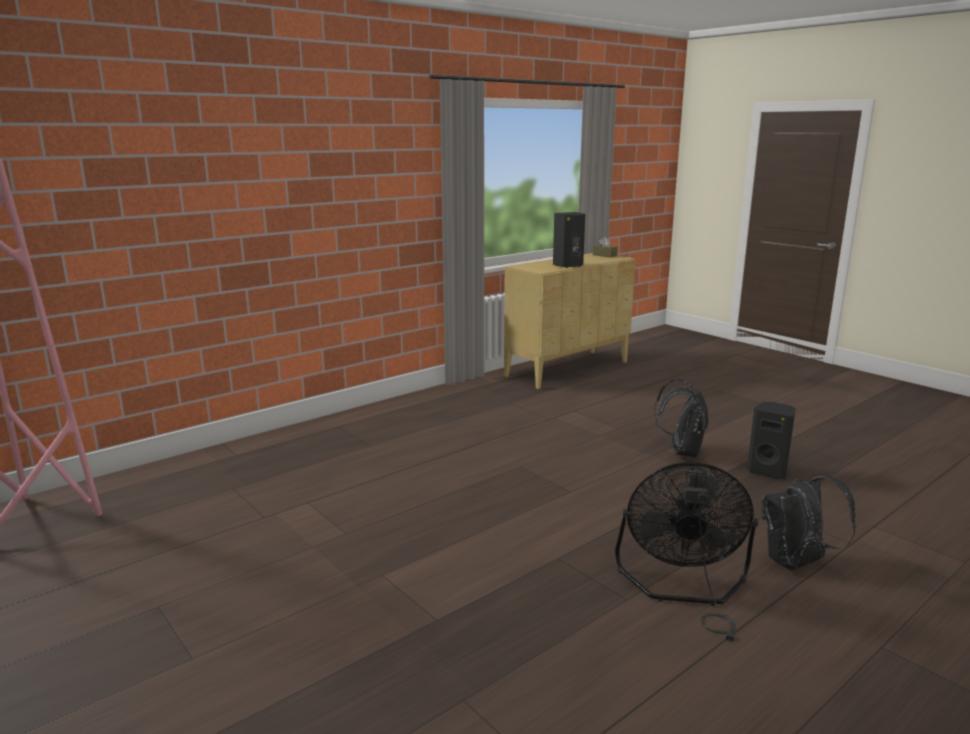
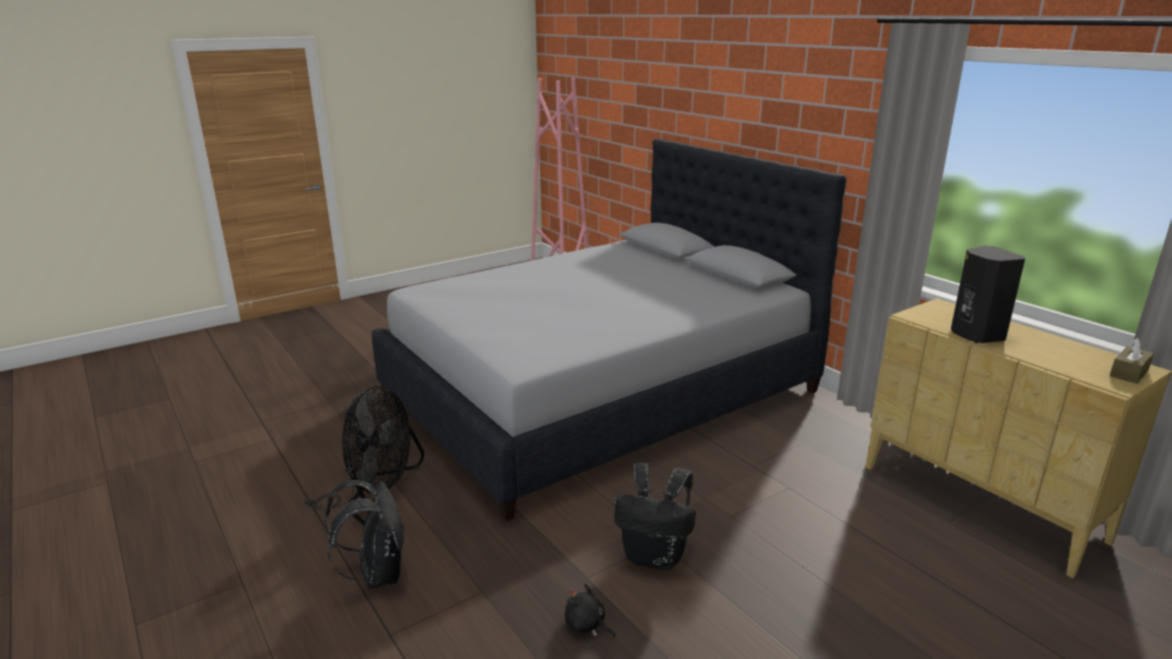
camera: 95 degrees right, 5 degrees up
(425, 477) = (601, 392): none -> grey bed
(768, 471) = (587, 625): black speaker -> black plush toy

